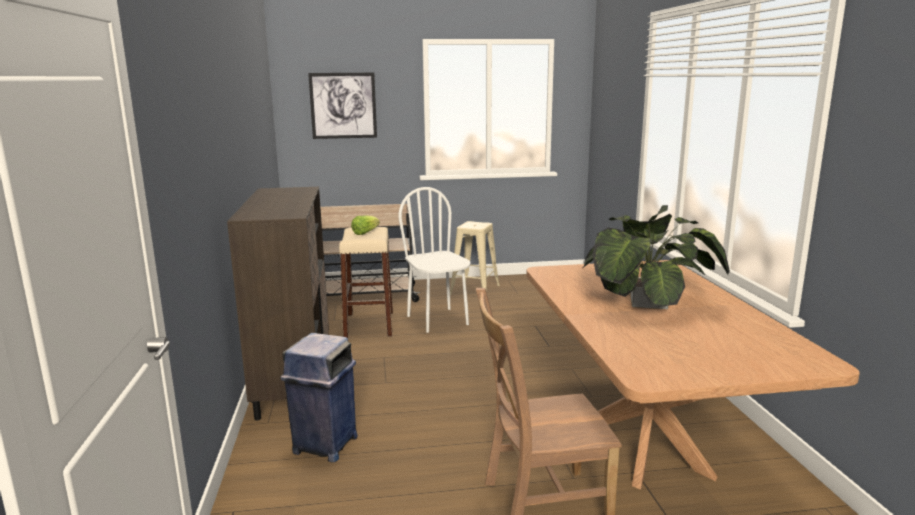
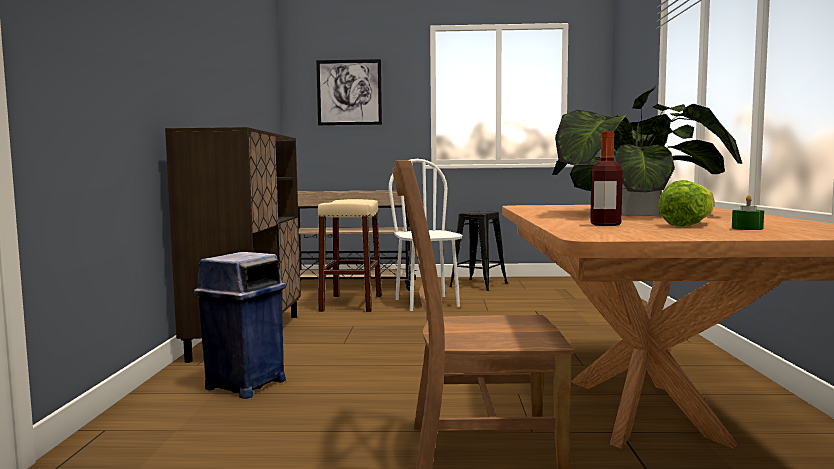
camera: 10 degrees right, 10 degrees down
(365, 233) = (350, 201): lettuce -> lettuce (688, 225)
(474, 290) = (478, 285): beige stool -> black stool
(639, 341) = (605, 225): none -> bottle
(740, 350) = (747, 228): none -> green candle

